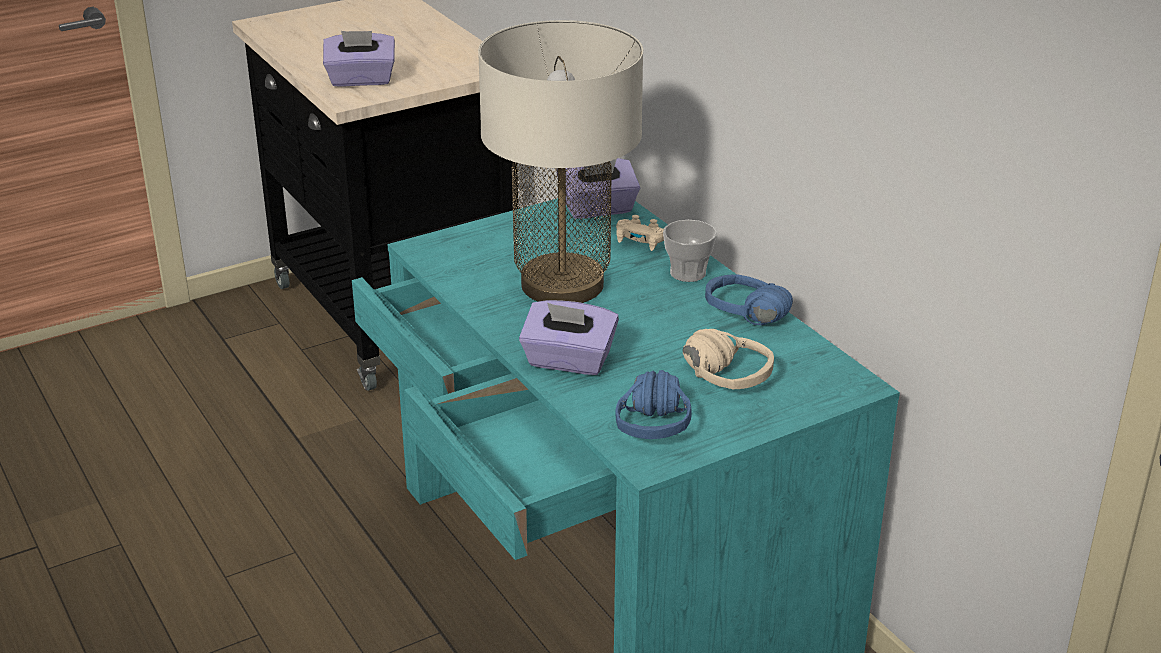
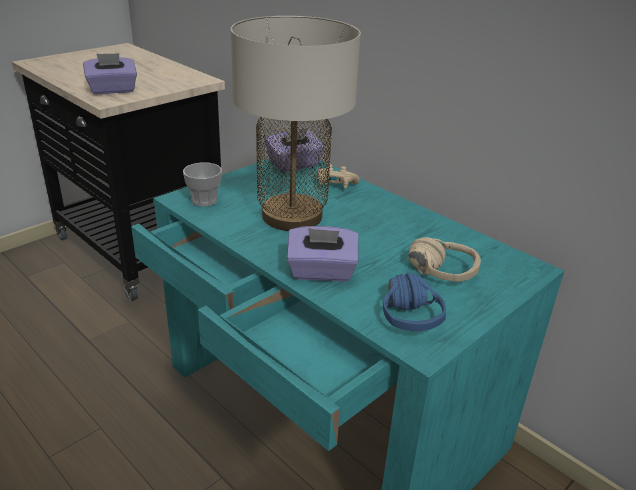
camera: 15 degrees left, 0 degrees up
(688, 273) = (374, 201): cup -> cup (204, 200)
(741, 319) = (427, 229): blue headphones -> none

